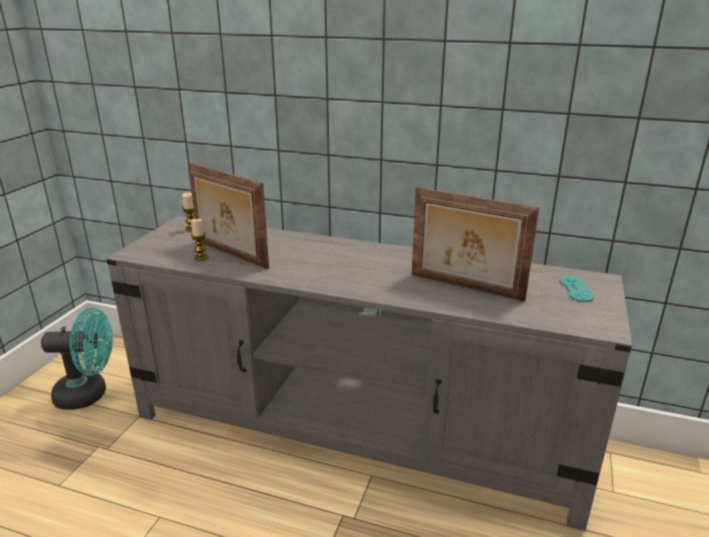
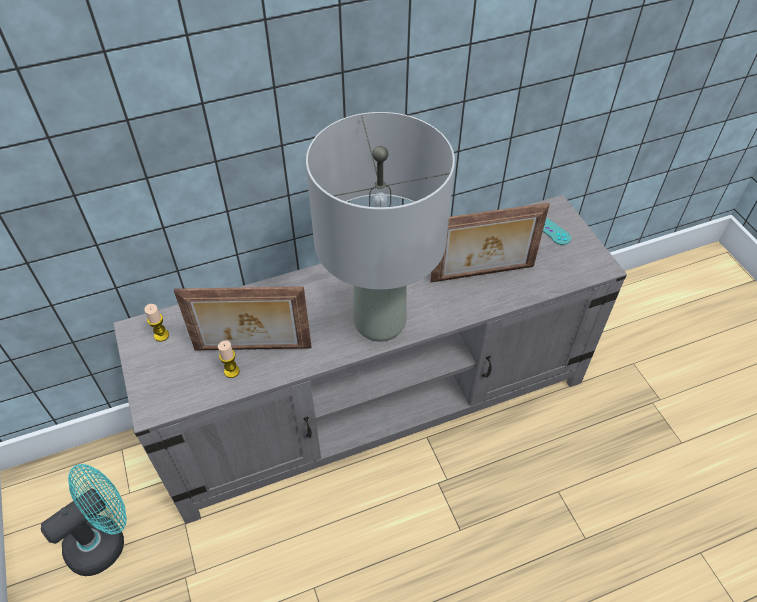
camera: 40 degrees left, 25 degrees up
(338, 277) = (380, 321): none -> grey table lamp

